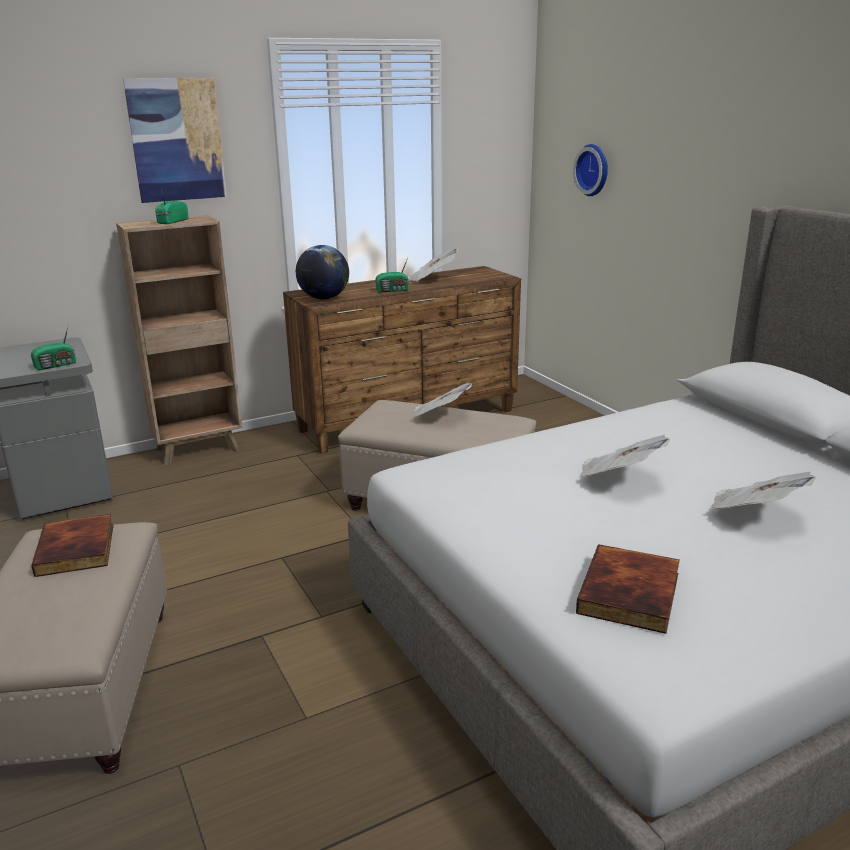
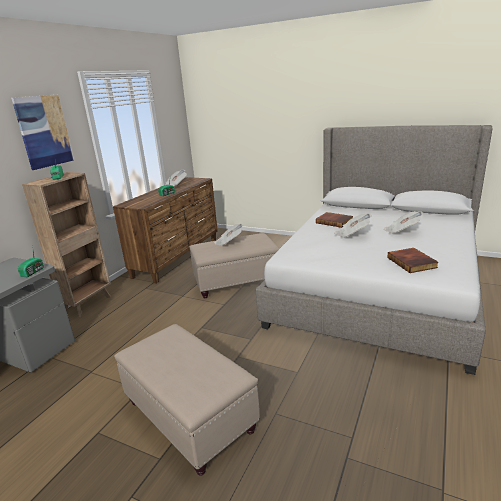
camera: 35 degrees left, 0 degrees up
(78, 549) = (163, 346): book -> book (334, 221)
(324, 298) = (142, 204): globe -> none
(594, 170) = (228, 125): wall clock -> none

